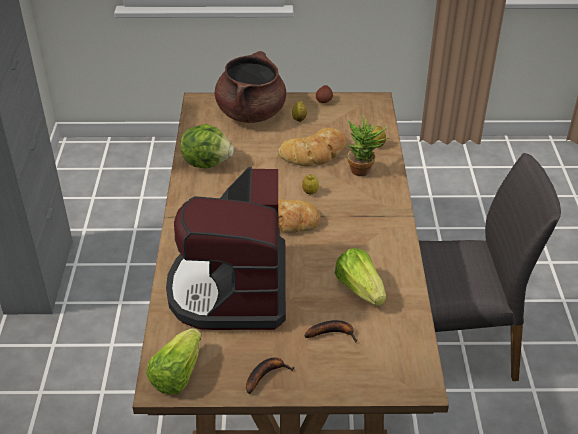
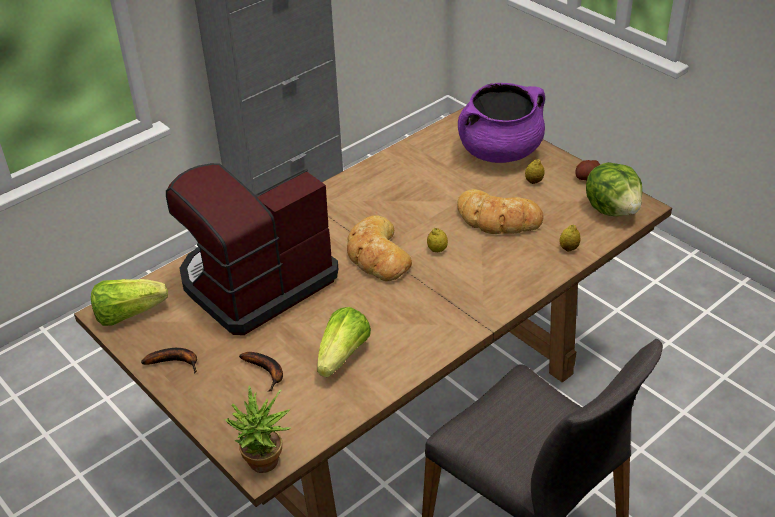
camera: 50 degrees right, 0 degrees up
(207, 162) = (396, 171): lettuce -> lettuce (613, 209)
(251, 113) = (500, 151): brown cooking pot -> purple cooking pot
(364, 171) = (514, 264): potted plant -> potted plant (264, 466)

